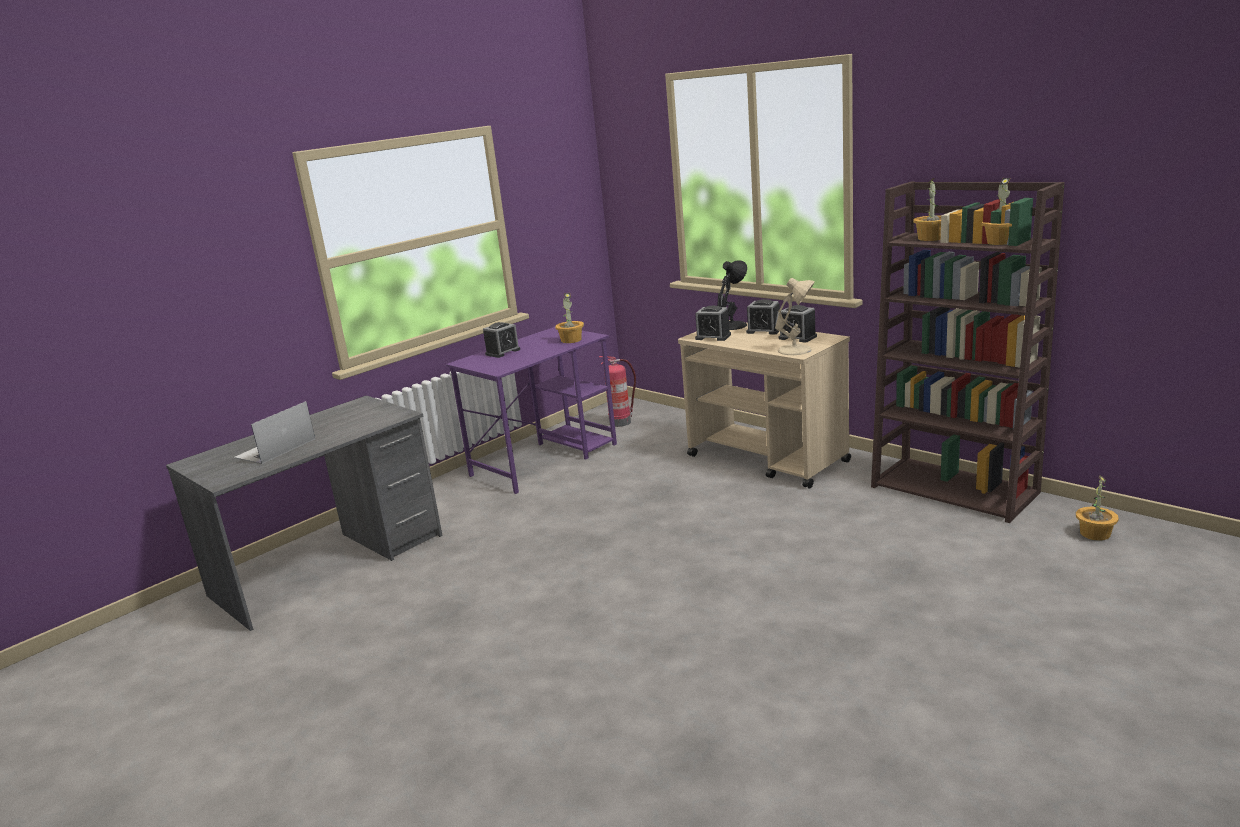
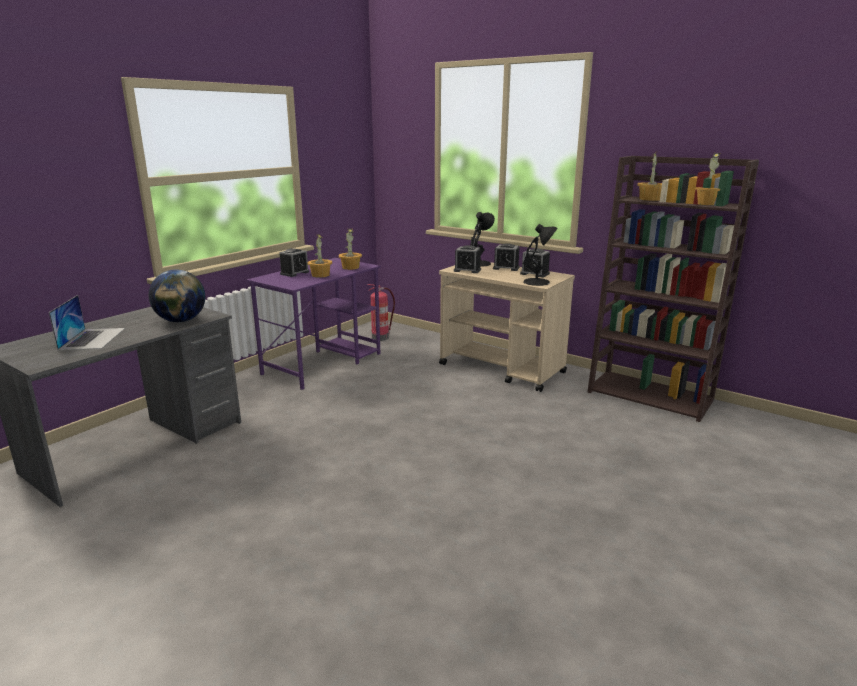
camera: 10 degrees left, 0 degrees up
(275, 448) = (92, 338): laptop -> laptop turned 150 degrees clockwise
(367, 422) = (181, 321): none -> globe
(796, 350) = (538, 282): beige table lamp -> black table lamp
(1094, 533) = (764, 431): potted plant -> potted plant (320, 275)

